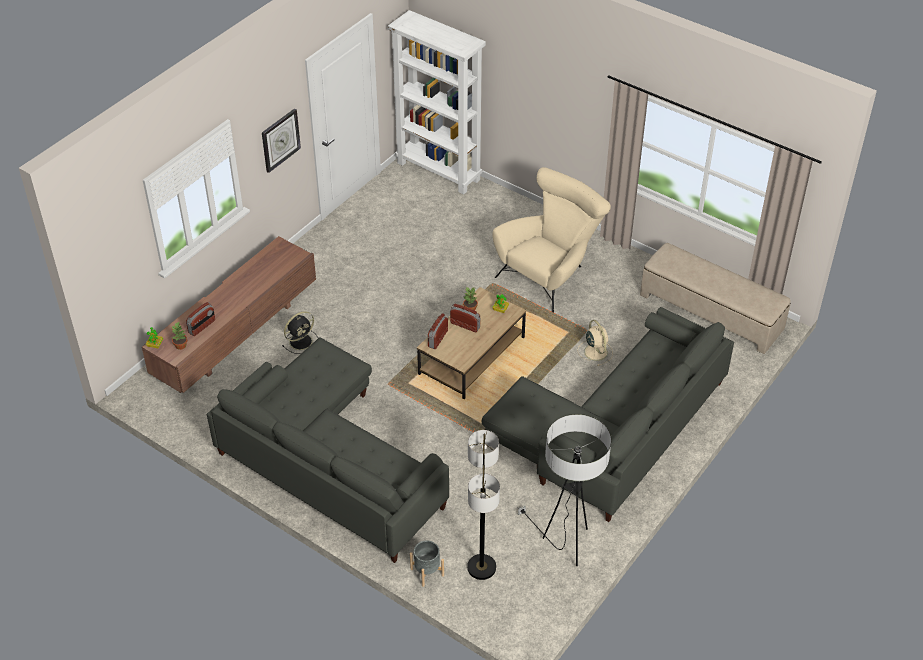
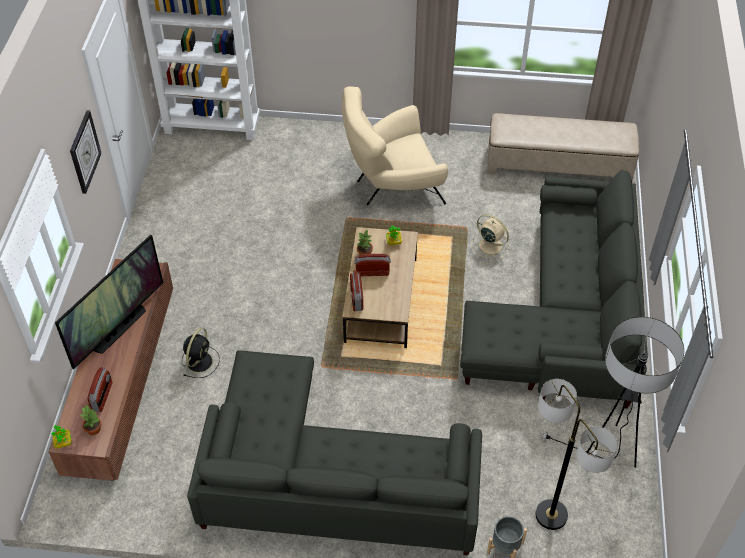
camera: 30 degrees left, 5 degrees up
(246, 286) = (119, 329): none -> television
(549, 273) = (391, 186): beige armchair -> beige armchair turned 120 degrees counterclockwise

